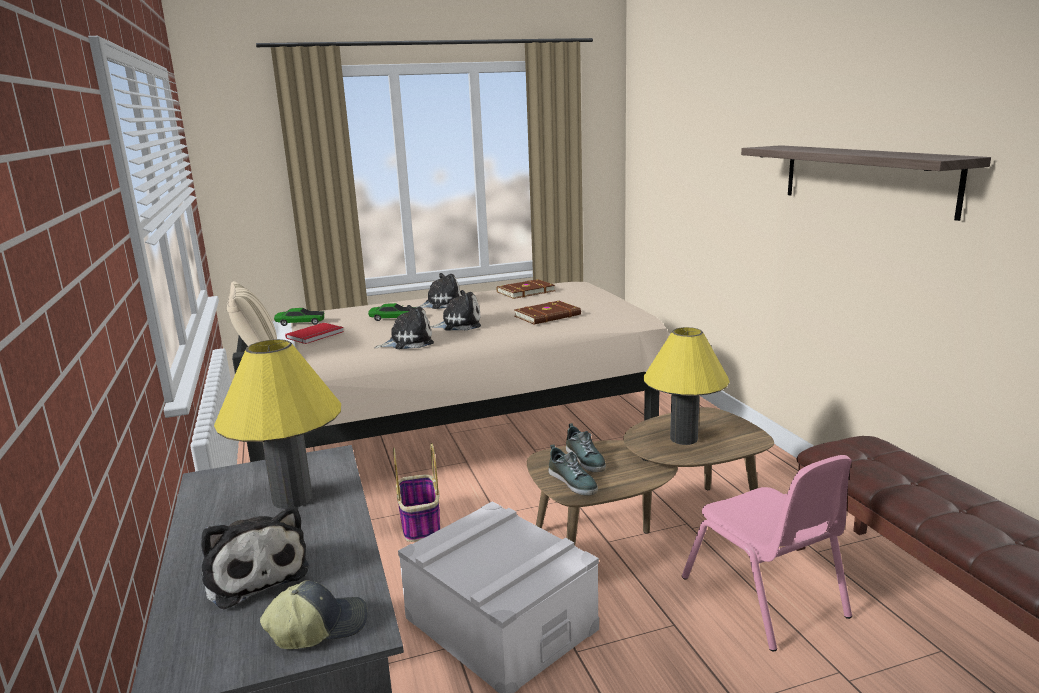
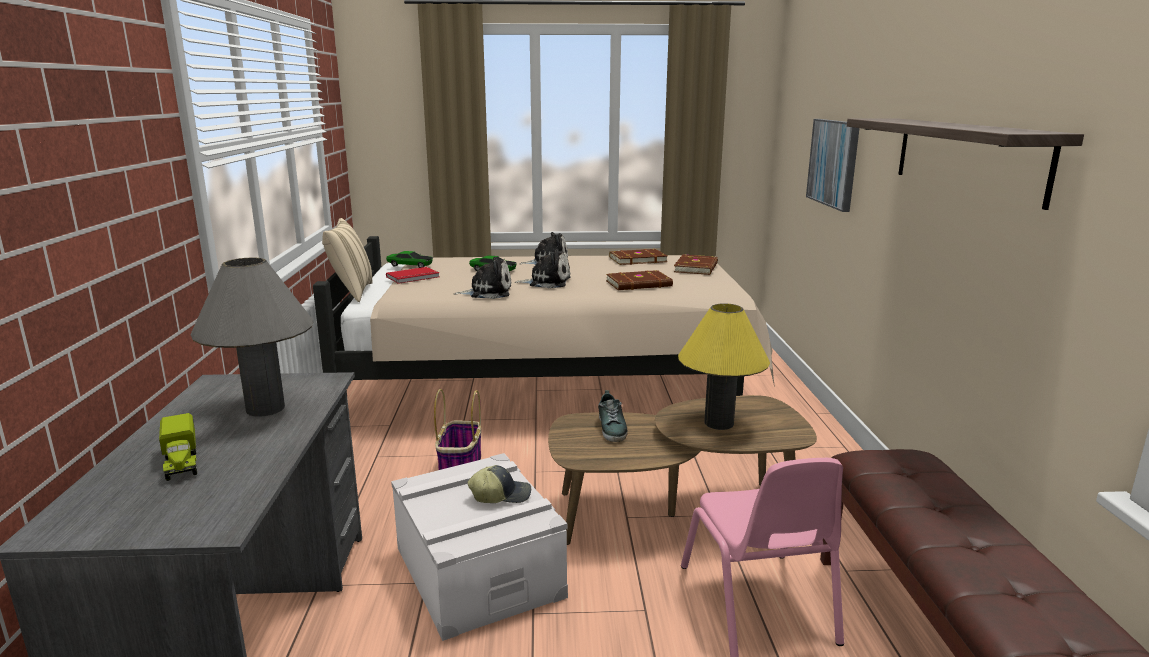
camera: 15 degrees right, 0 degrees up
(254, 573) = (181, 463): plush toy -> toy truck
(292, 498) = (265, 408): yellow table lamp -> grey table lamp
(318, 627) = (188, 516): cap -> cap (501, 495)
(573, 482) = (584, 447): shoe -> none
(587, 293) = (697, 267): none -> brown book
(705, 186) = (834, 163): none -> picture

